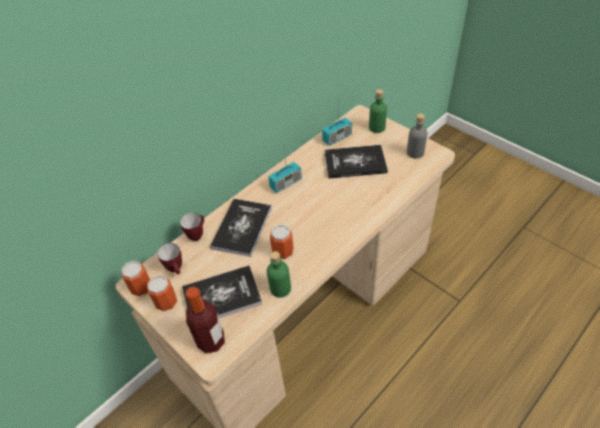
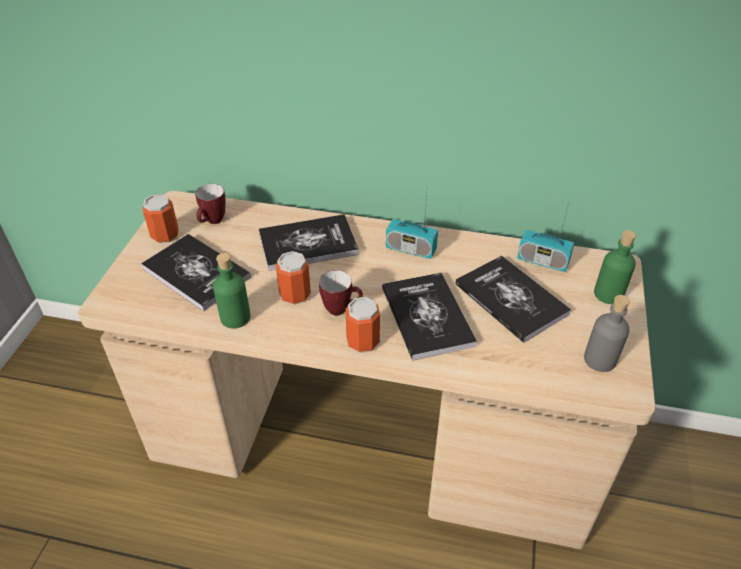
camera: 55 degrees right, 5 degrees down
(141, 288) = (174, 209): can -> can (363, 342)
(197, 234) = (272, 214): mug -> mug (341, 309)
(211, 341) = (130, 292): bottle -> none
(343, 200) = (427, 316): none -> book

